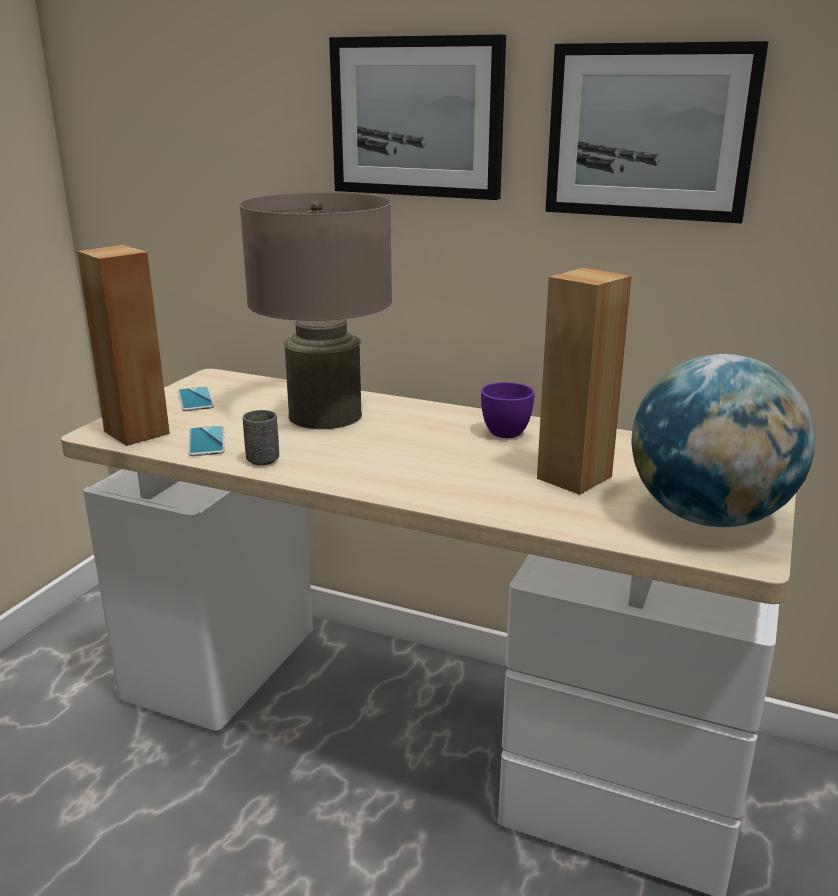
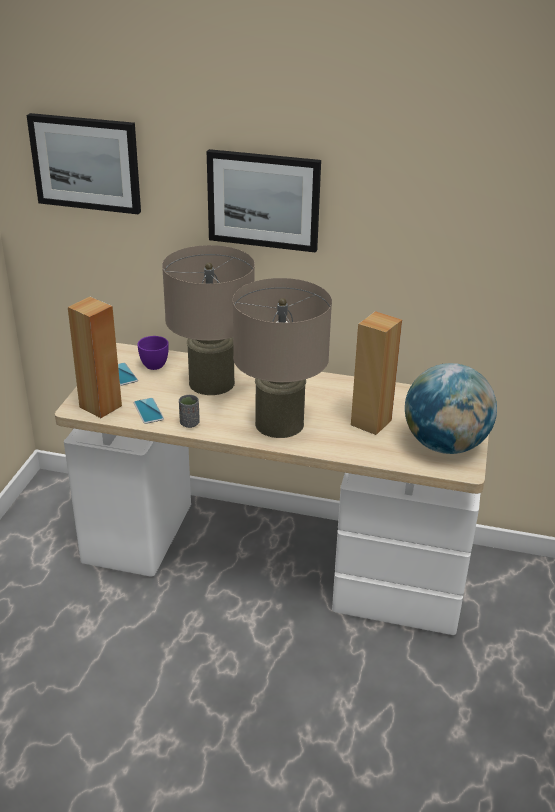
camera: 10 degrees left, 10 degrees up
(413, 469) = (279, 424): none -> beige table lamp
(504, 430) = (324, 387): purple cup -> purple cup (154, 363)
(650, 132) = (407, 220): picture -> picture (86, 163)

